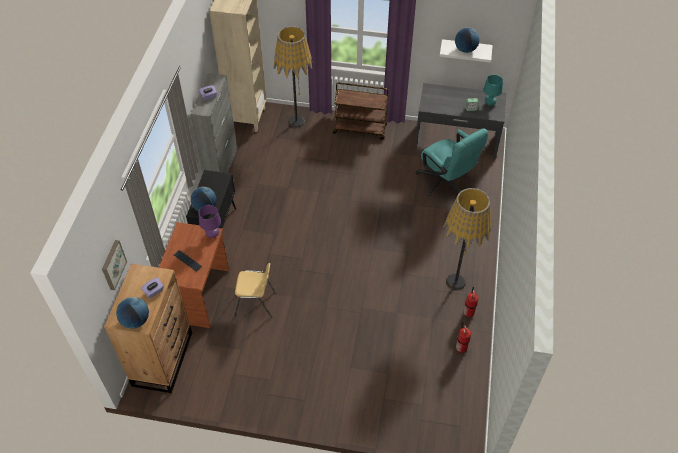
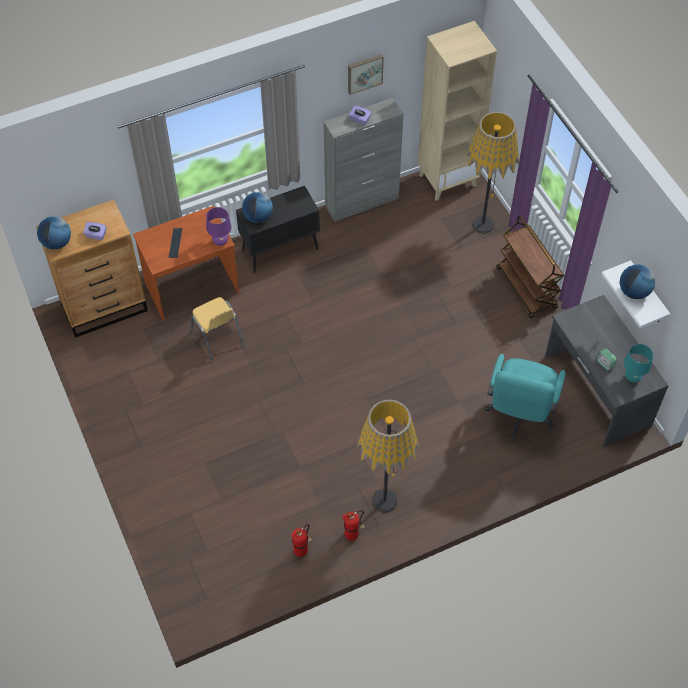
camera: 55 degrees right, 5 degrees up
(112, 264) = (84, 184): picture -> picture (364, 73)

